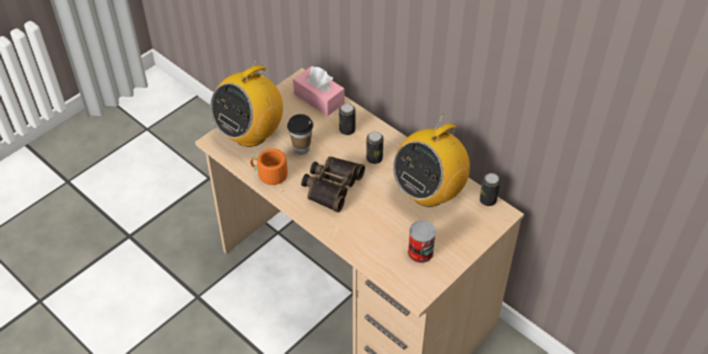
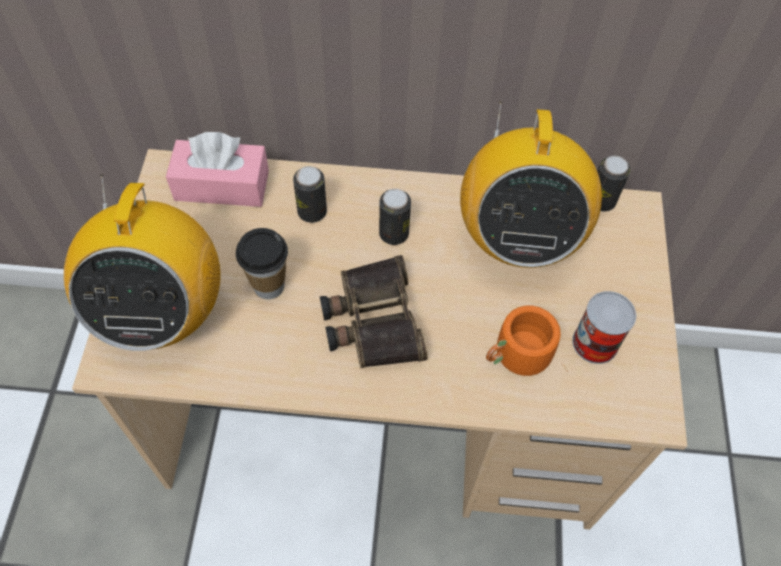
camera: 40 degrees left, 10 degrees up
(269, 176) = (259, 369): orange mug -> orange mug (518, 358)

